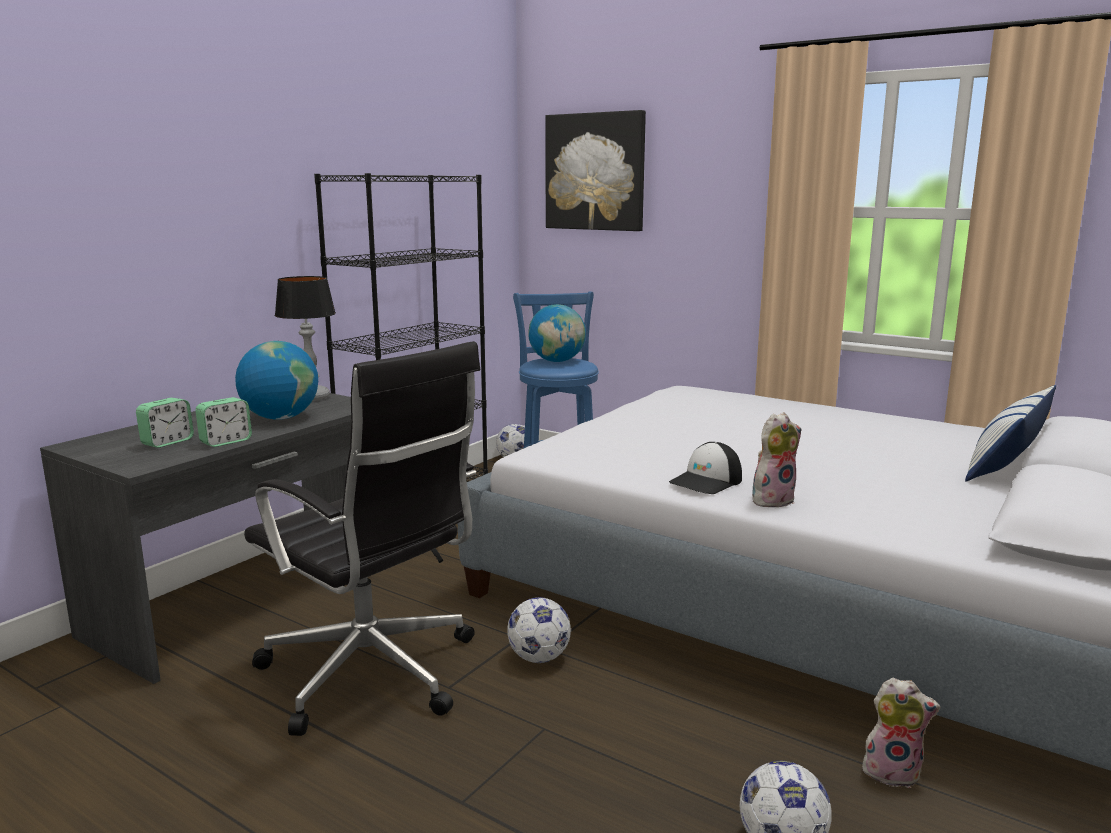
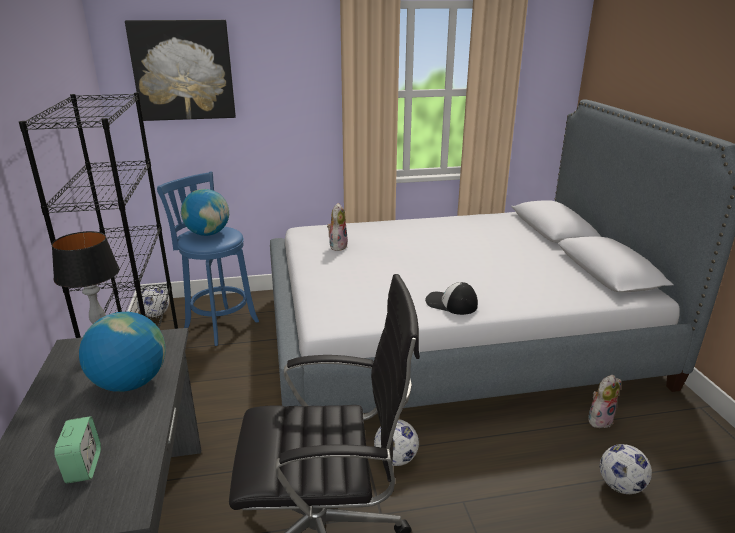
camera: 45 degrees left, 10 degrees up
(226, 442) = (143, 434): alarm clock -> none
(707, 481) = (451, 303): cap -> cap turned 120 degrees clockwise
(772, 499) = (497, 303): plush toy -> plush toy (337, 246)
(1005, 464) = (529, 237): pillow -> none

